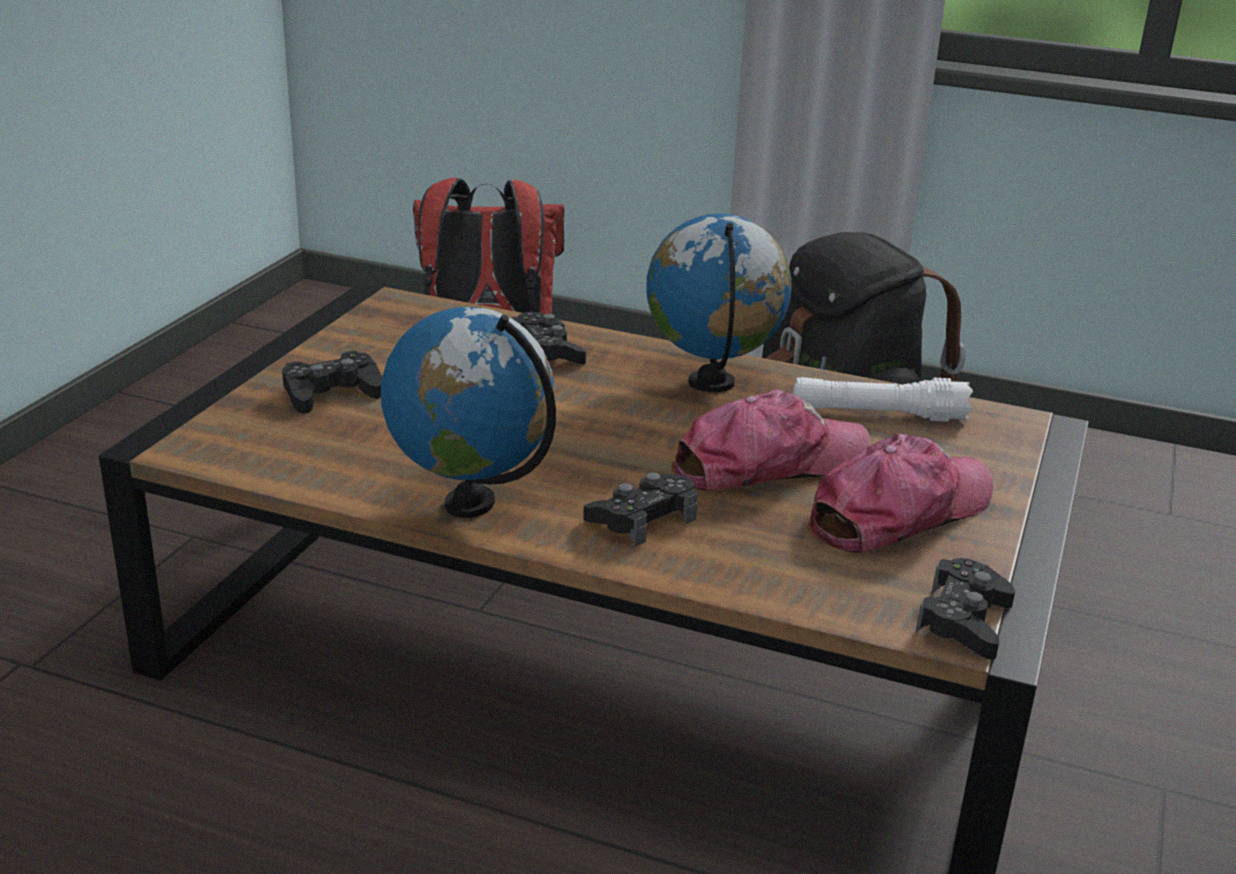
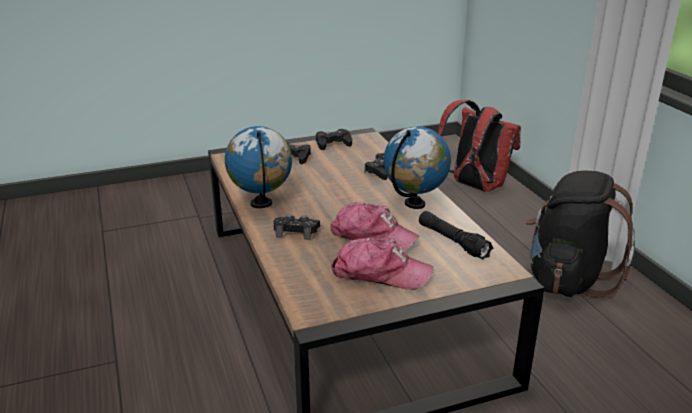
camera: 50 degrees right, 0 degrees up
(878, 414) = (452, 241): white flashlight -> black flashlight
(964, 621) = (321, 313): black game controller -> black game controller (333, 143)

